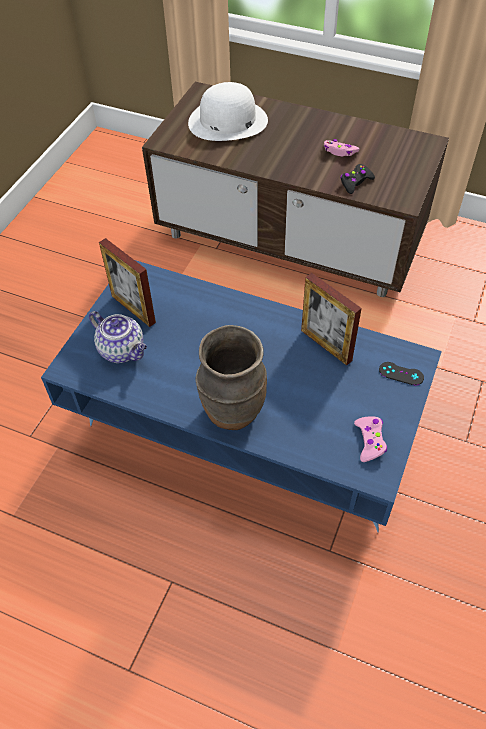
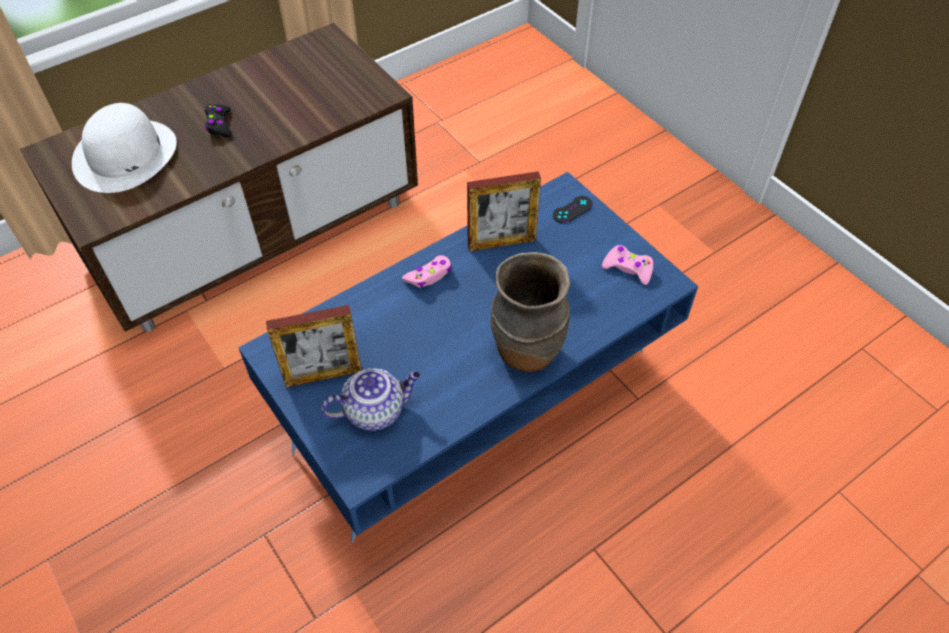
camera: 60 degrees left, 0 degrees up
(340, 151) = (272, 98): pink game controller -> pink game controller (429, 276)
(355, 182) = (327, 111): black game controller -> black game controller (219, 125)

